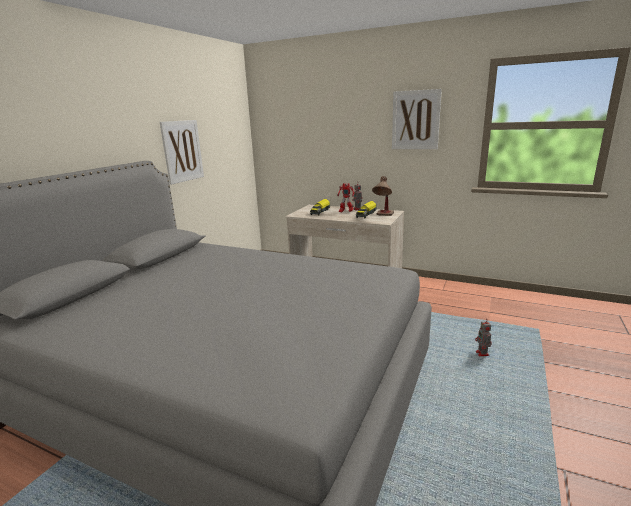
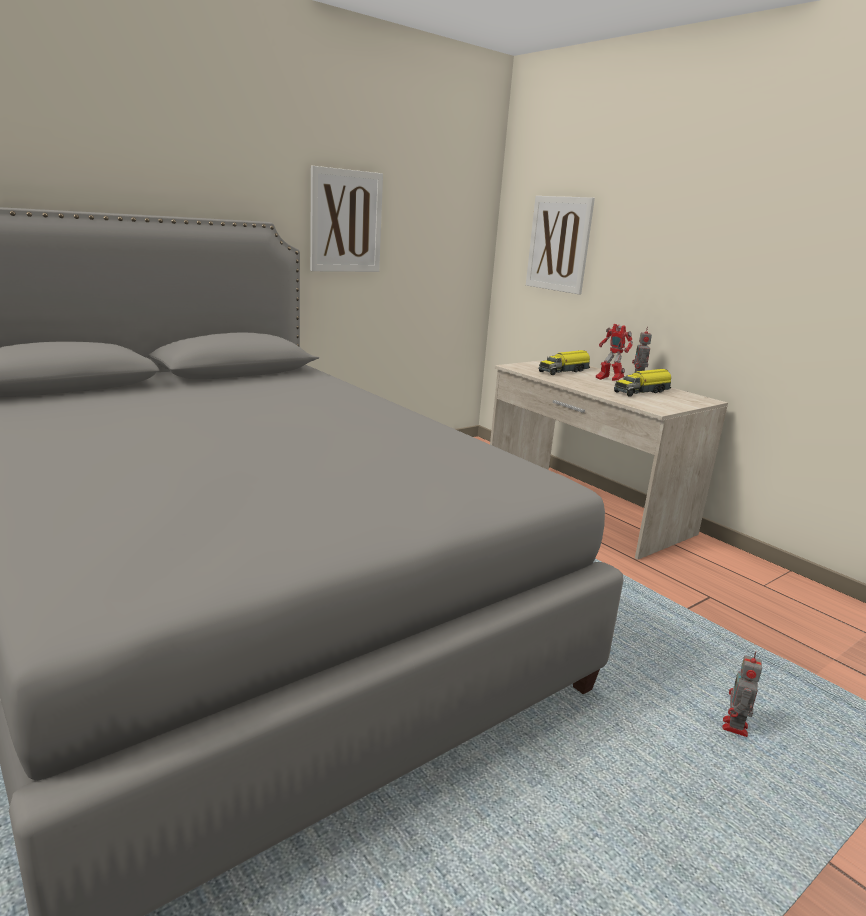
camera: 25 degrees right, 0 degrees up
(383, 216) = (671, 401): table lamp -> none
(415, 120) = (790, 213): picture -> picture (559, 244)

